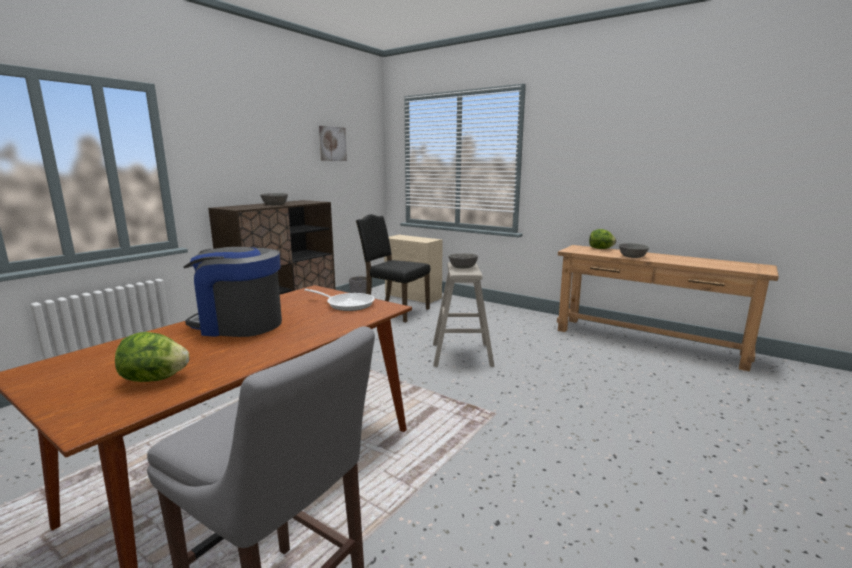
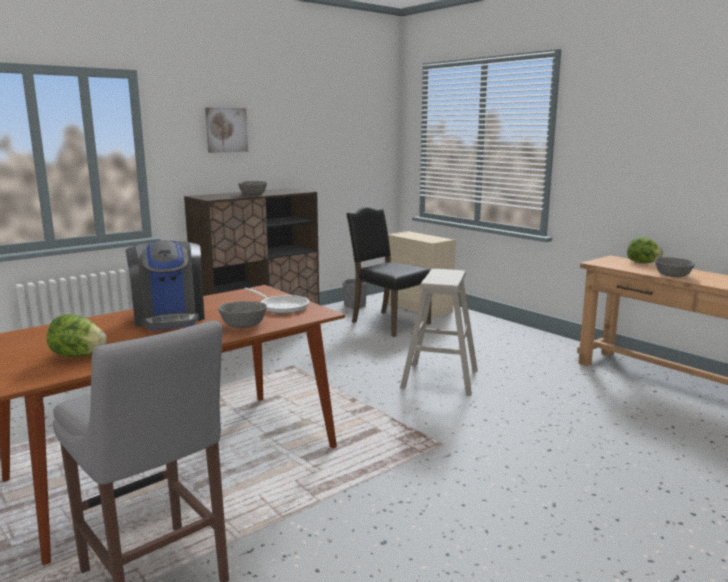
camera: 15 degrees right, 0 degrees up
(239, 324) = (170, 317): coffee machine -> coffee machine turned 135 degrees counterclockwise
(332, 144) = (330, 123): picture -> picture (226, 130)
(462, 267) = (443, 275): grey bowl -> grey bowl (243, 325)

